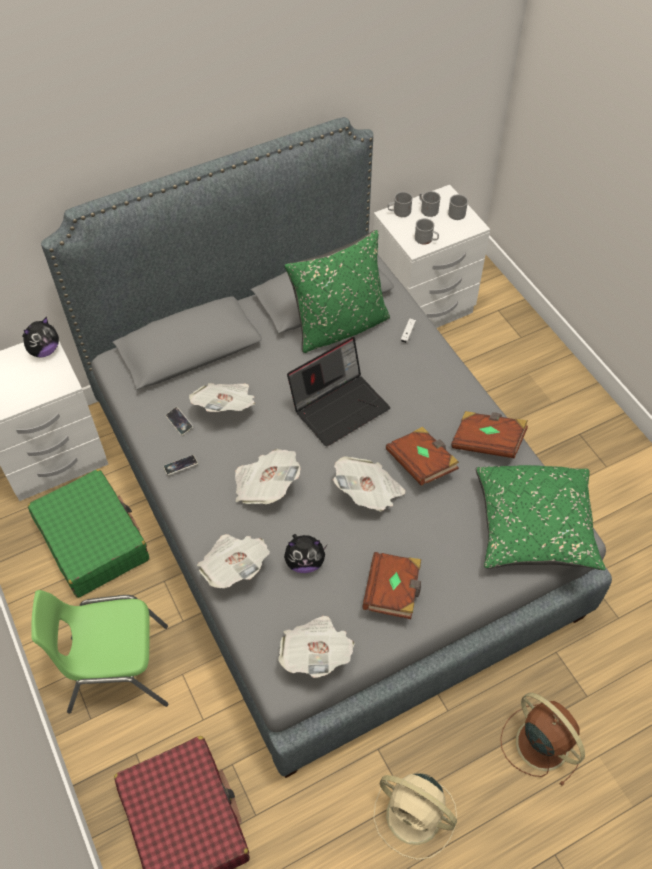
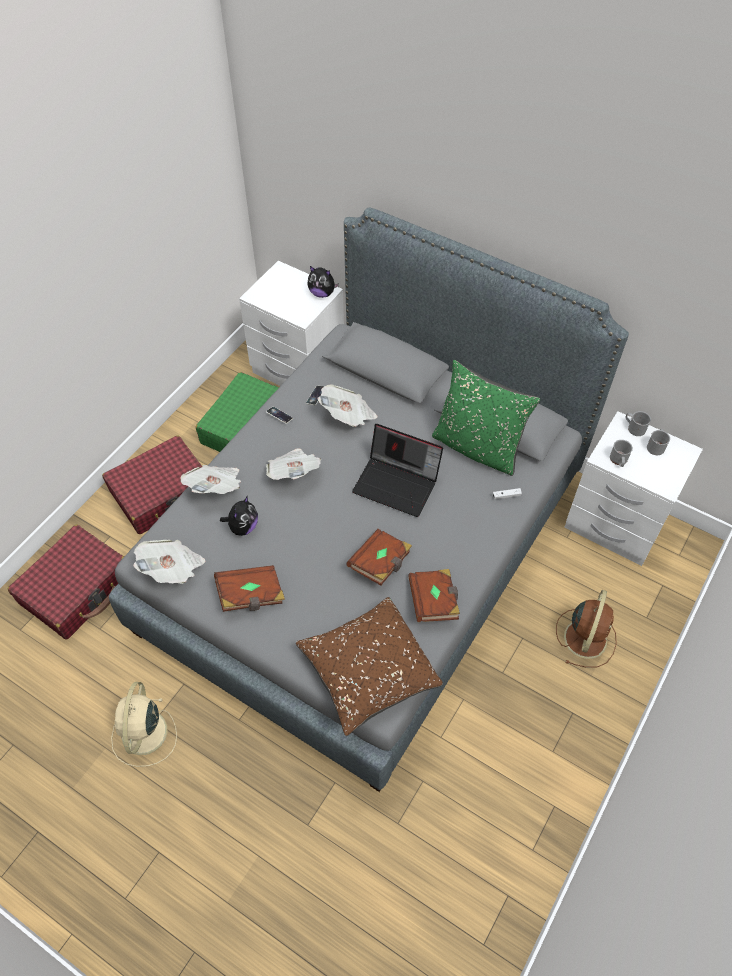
camera: 60 degrees right, 0 degrees up
(117, 669) = (162, 493): green chair -> red suitcase
(305, 562) = (243, 527): plush toy -> plush toy turned 120 degrees counterclockwise
(368, 493) = (329, 540): newspaper -> none
(458, 212) = (673, 469): grey mug -> none
(533, 528) = (368, 672): green pillow -> brown pillow
(540, 742) = (247, 802): brown fan -> brown fan (585, 637)

